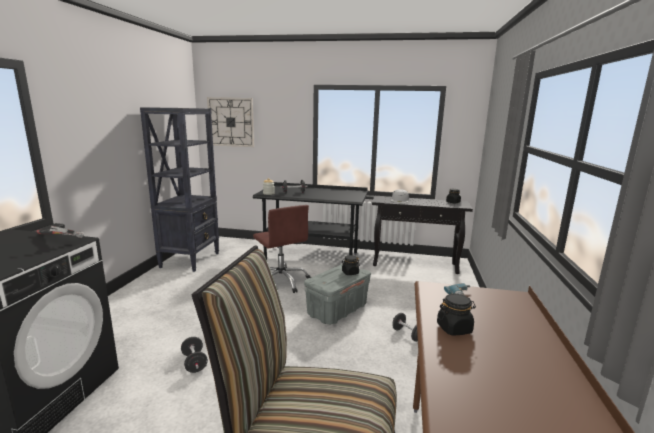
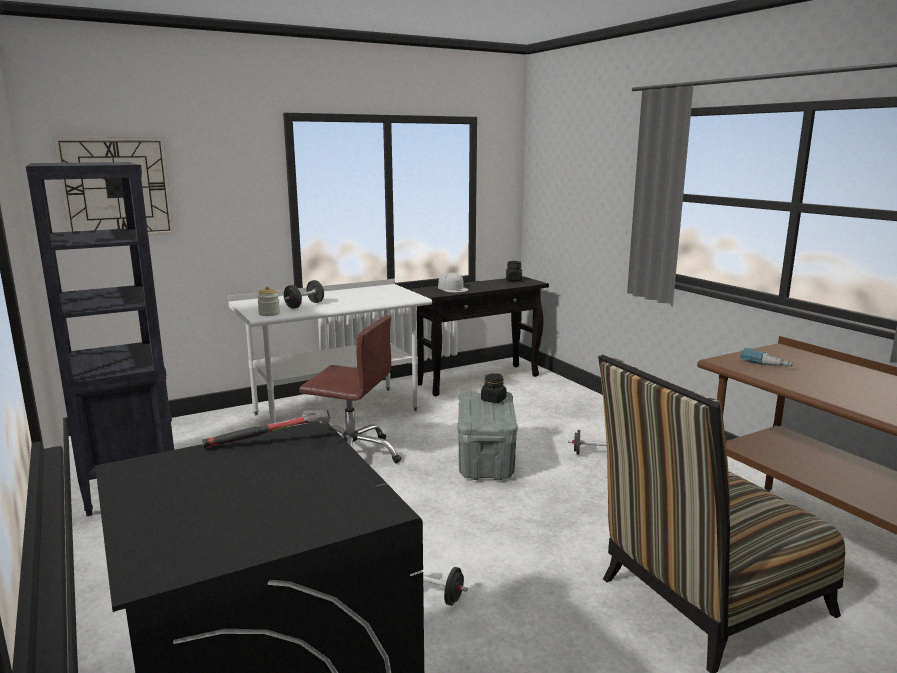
camera: 40 degrees left, 0 degrees up
(311, 258) = (336, 412): black desk -> white desk
(454, 328) = (810, 383): black jar -> none

